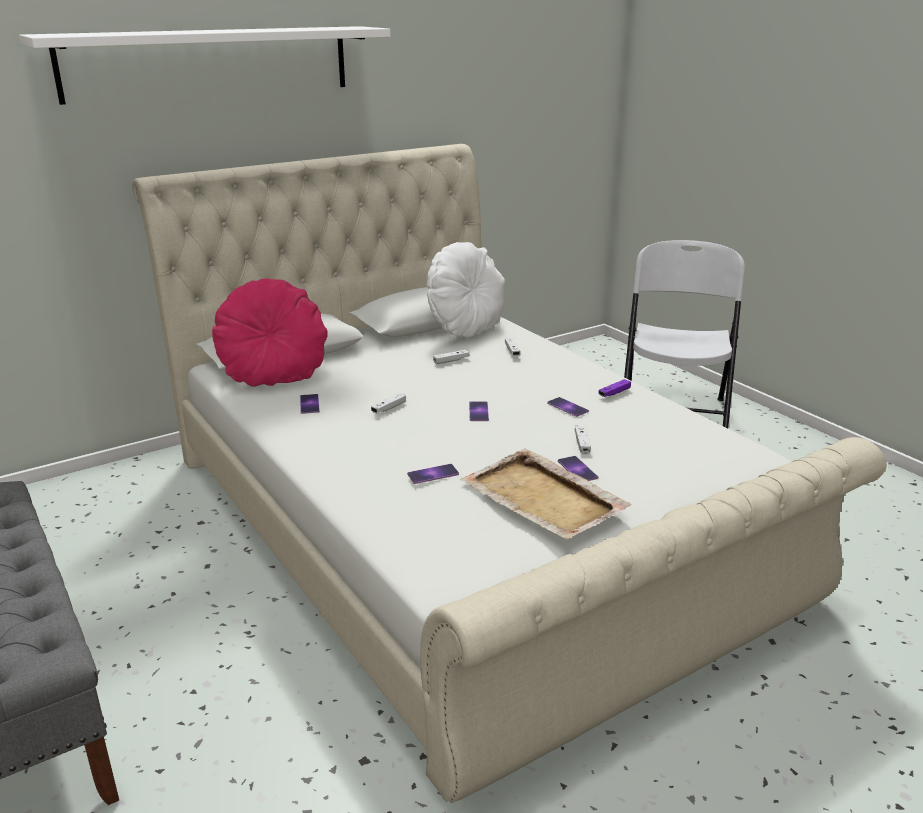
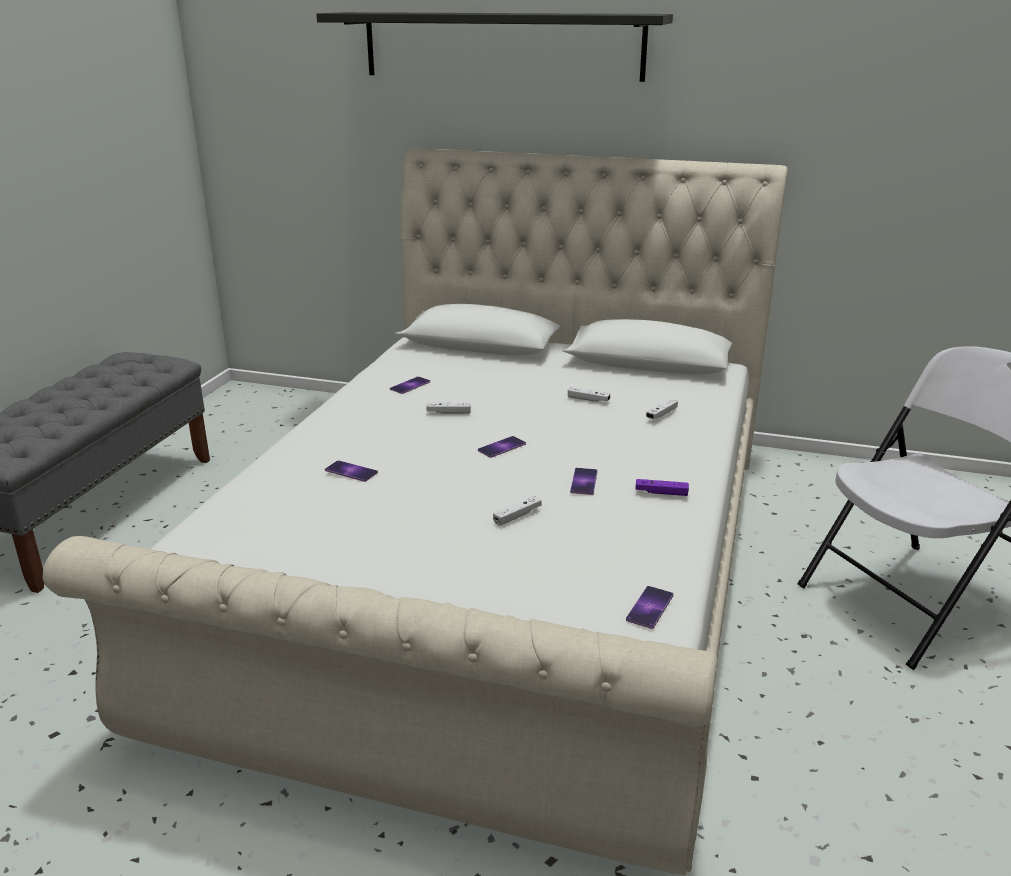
camera: 50 degrees right, 0 degrees up
(209, 62) = (501, 46): white shelf -> black shelf
(275, 379) = (432, 359): pink pillow -> none
(466, 331) = (666, 381): white pillow -> none
(544, 498) = (370, 533): beige tray -> none
(577, 469) = (459, 531): phone -> phone (650, 607)

